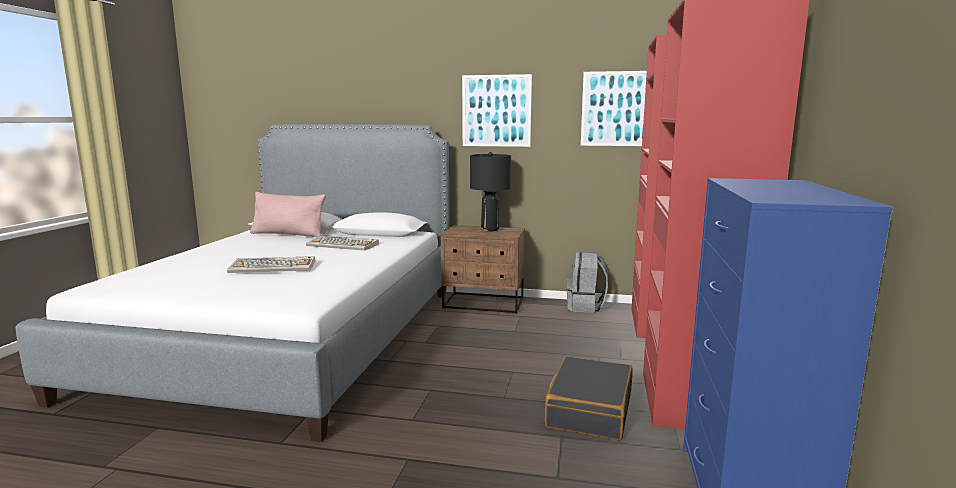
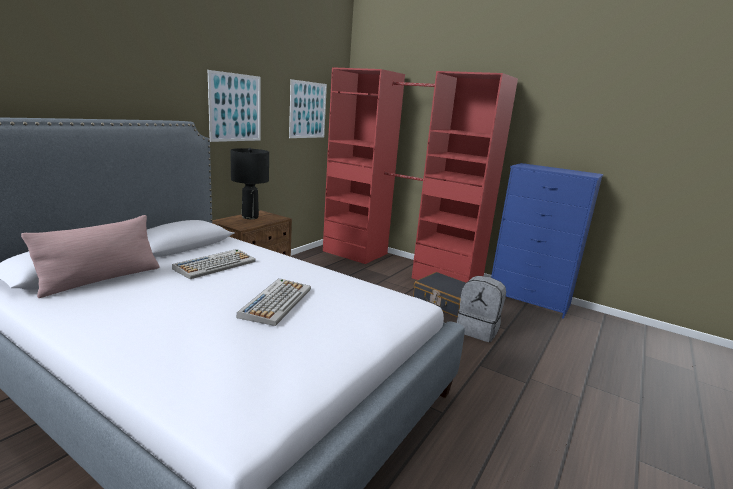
camera: 70 degrees left, 5 degrees up
(585, 306) = (303, 258): grey backpack -> grey backpack (478, 330)

